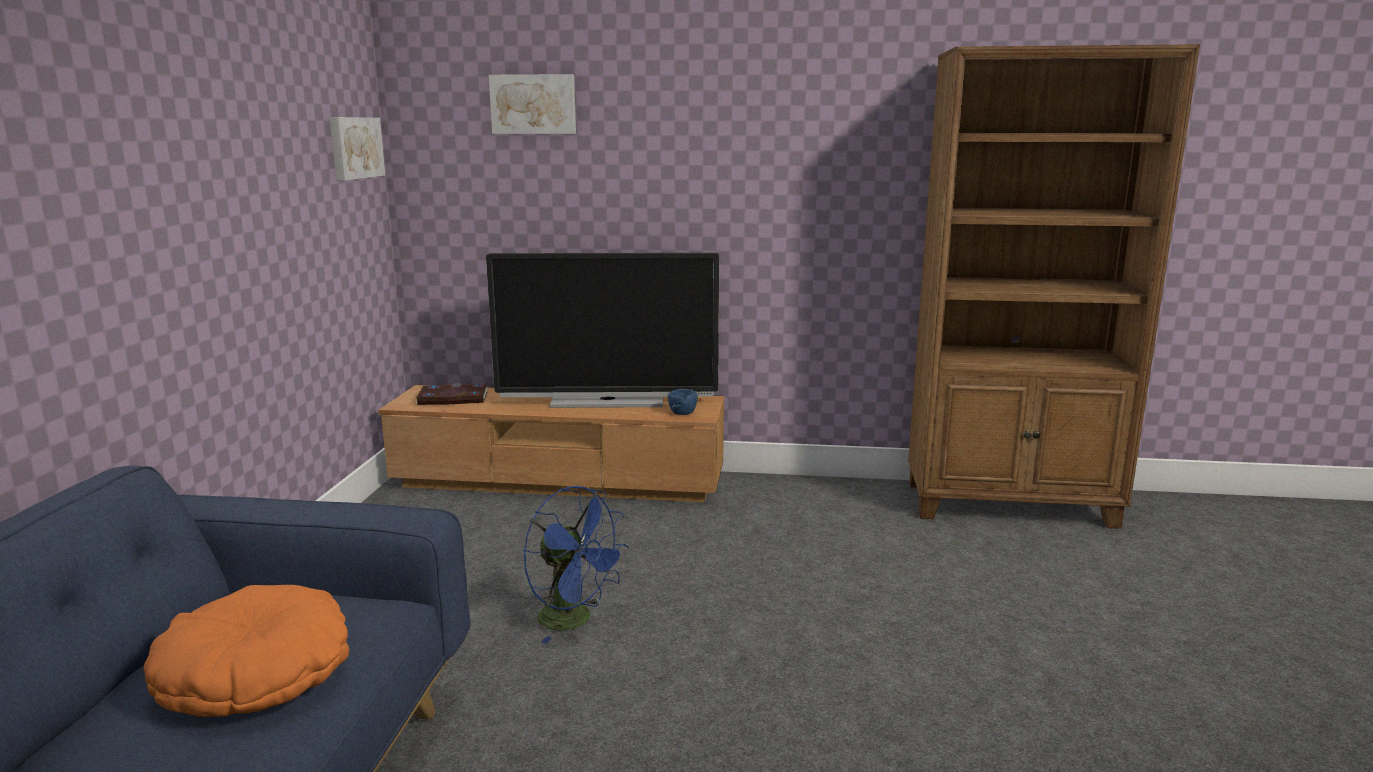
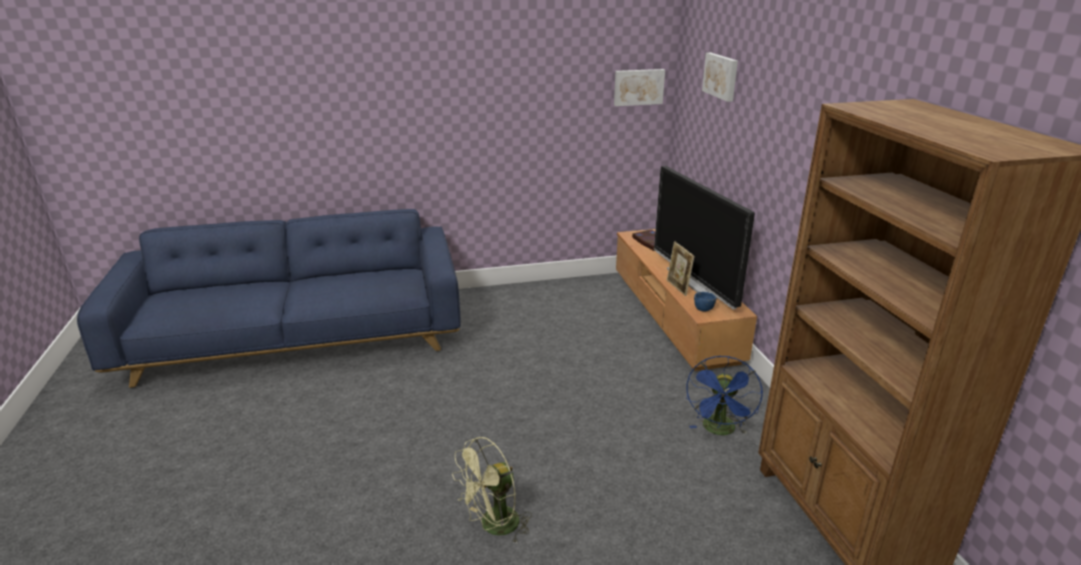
camera: 70 degrees right, 10 degrees up
(253, 675) = (359, 288): orange pillow -> none
(575, 621) = (526, 363): blue fan -> blue fan (719, 431)
(612, 413) = (678, 288): none -> picture frame
(1013, 738) = (493, 527): none -> green fan

